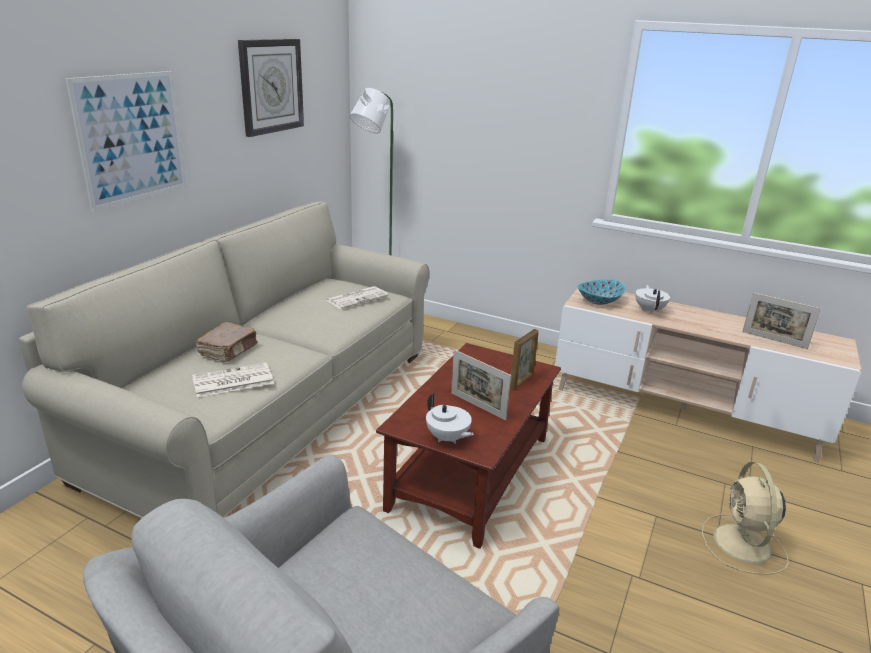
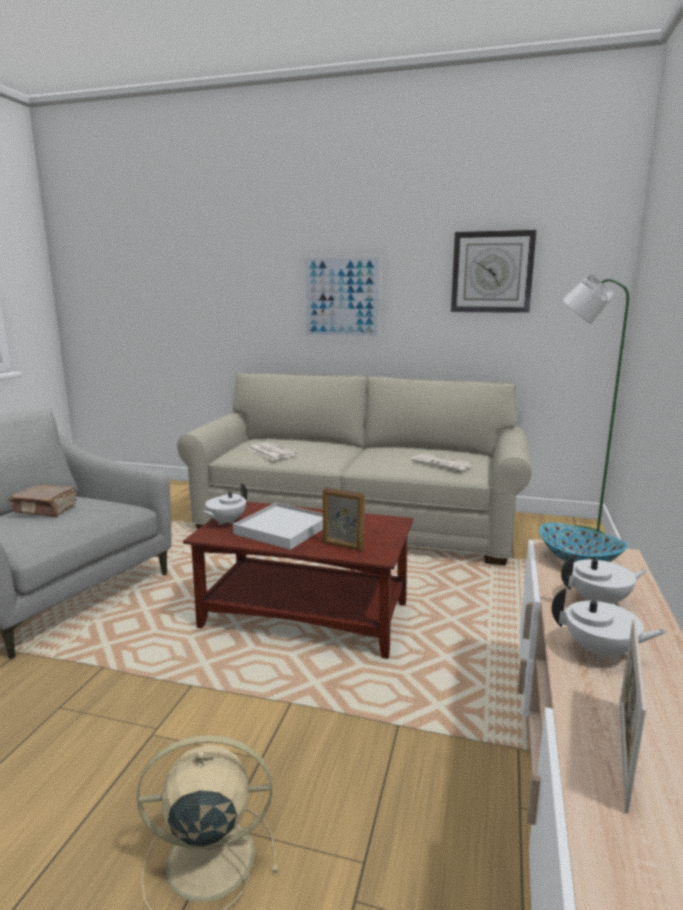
camera: 80 degrees right, 10 degrees down
(229, 350) = (312, 446): brown book -> brown book (46, 510)
(477, 406) = (282, 529): picture frame -> white tray
(700, 323) = (600, 652): none -> white teapot

